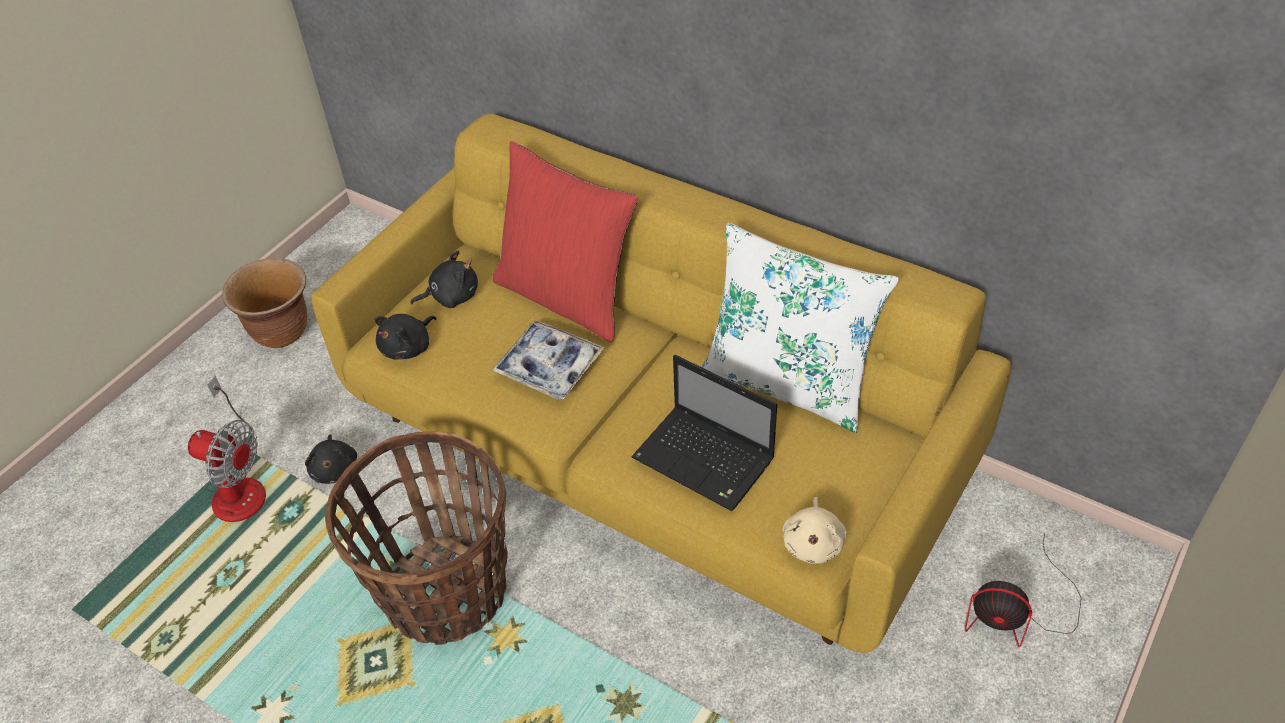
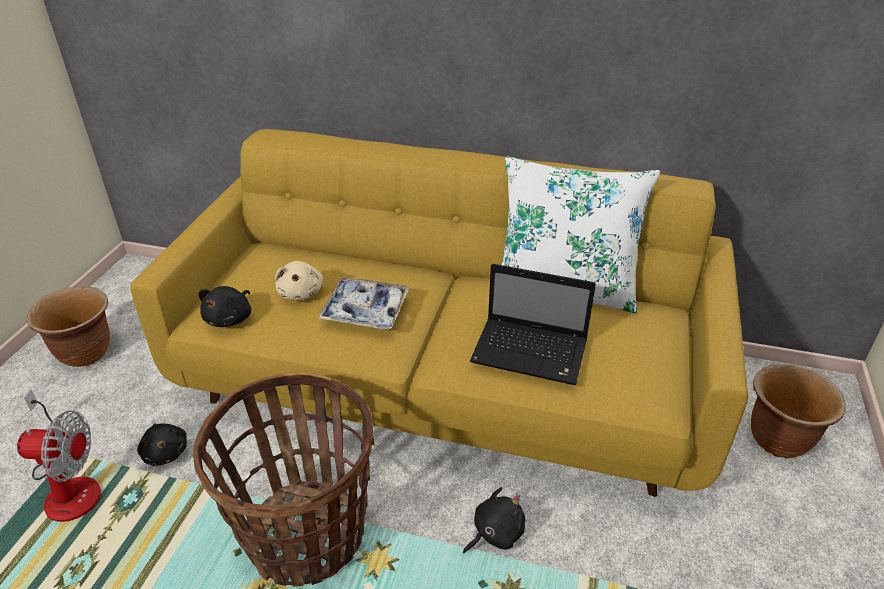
camera: 20 degrees left, 10 degrees down
(451, 296) = (257, 276): black plush toy -> black plush toy (495, 533)
(567, 296) = (358, 261): red pillow -> none
(813, 543) = (650, 397): beige plush toy -> beige plush toy (301, 292)
(1017, 614) = (778, 439): fan -> brown planter

